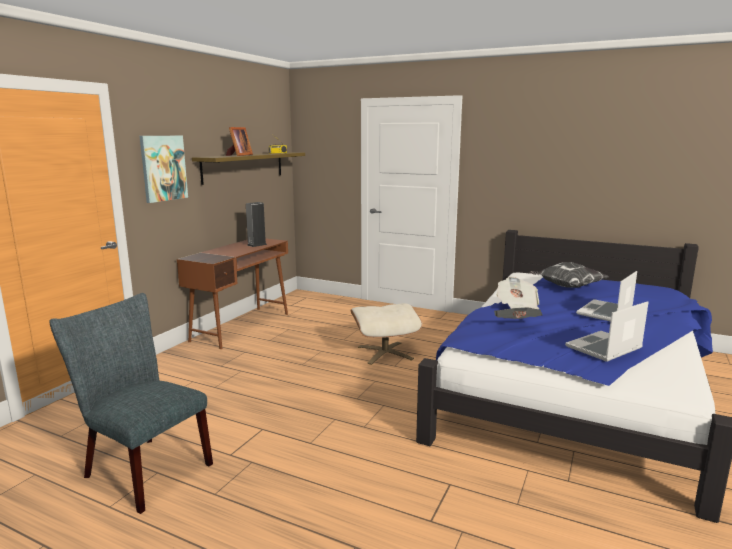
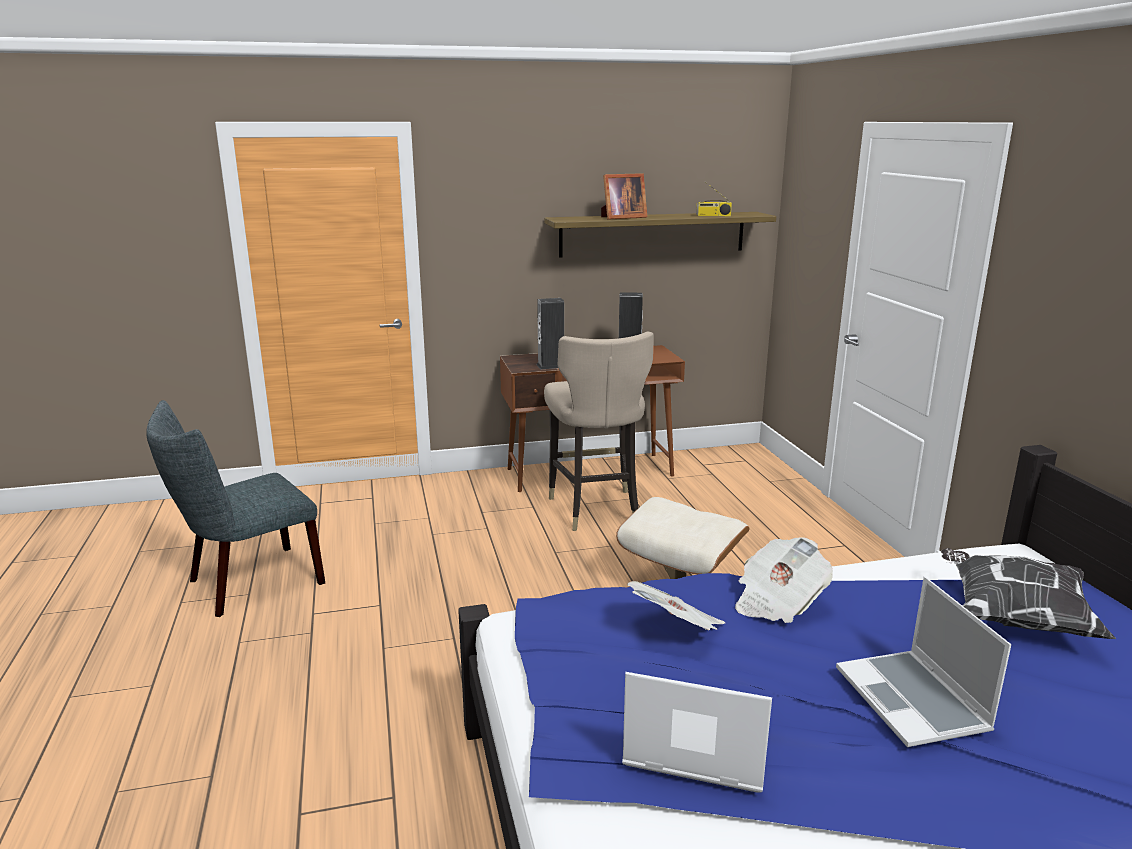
camera: 50 degrees right, 5 degrees up
(142, 469) = (247, 584): grey chair -> grey chair turned 120 degrees counterclockwise
(163, 168) = (491, 231): picture -> none
(225, 256) = (551, 366): none -> speaker
(281, 340) = (595, 509): none -> beige stool
(605, 313) = (913, 701): laptop -> laptop turned 105 degrees counterclockwise

